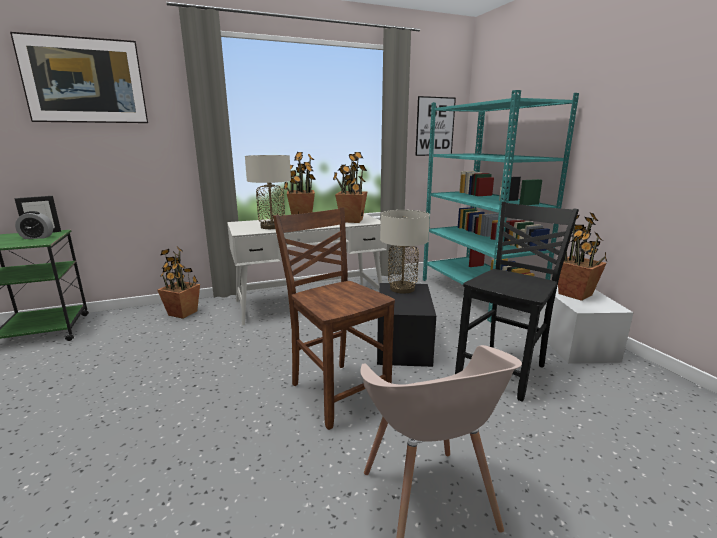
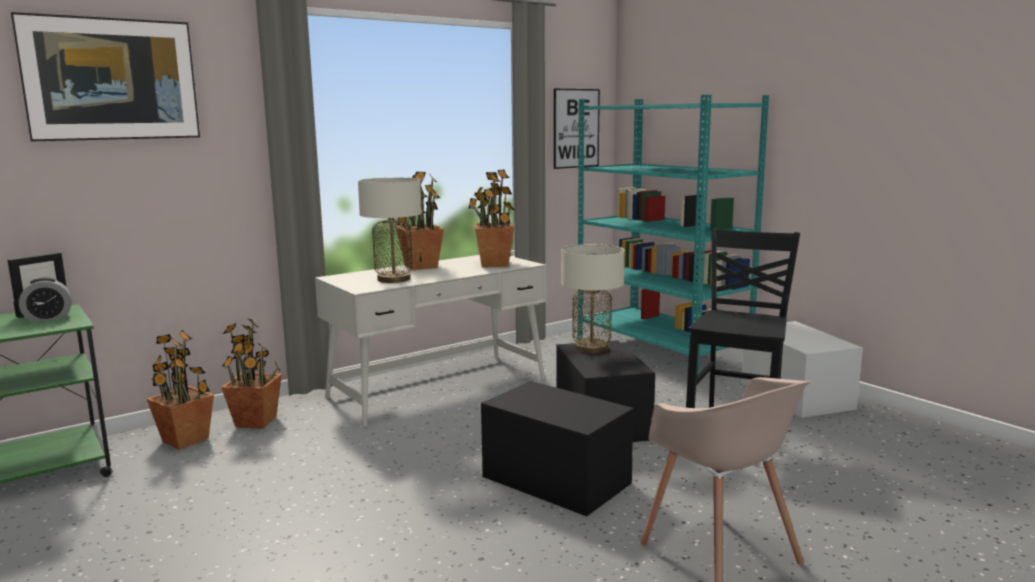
camera: 15 degrees left, 5 degrees down
(337, 391) = (555, 480): brown chair -> black storage box
(575, 294) = (795, 335): potted plant -> potted plant (185, 440)

